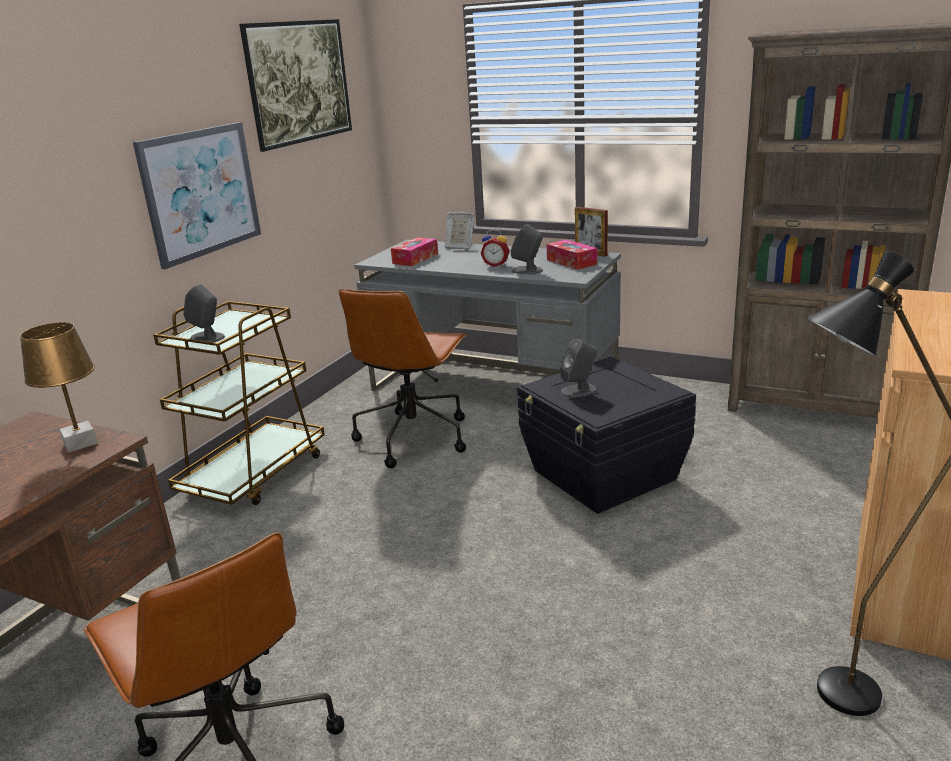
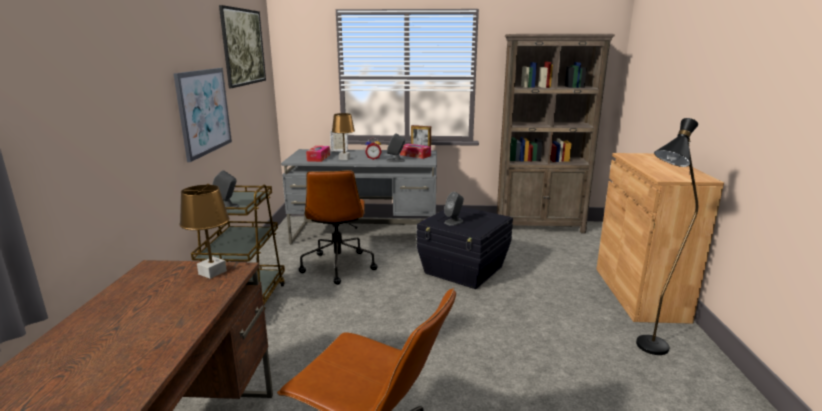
camera: 25 degrees left, 5 degrees down
(452, 262) = (344, 158): none -> brown table lamp

